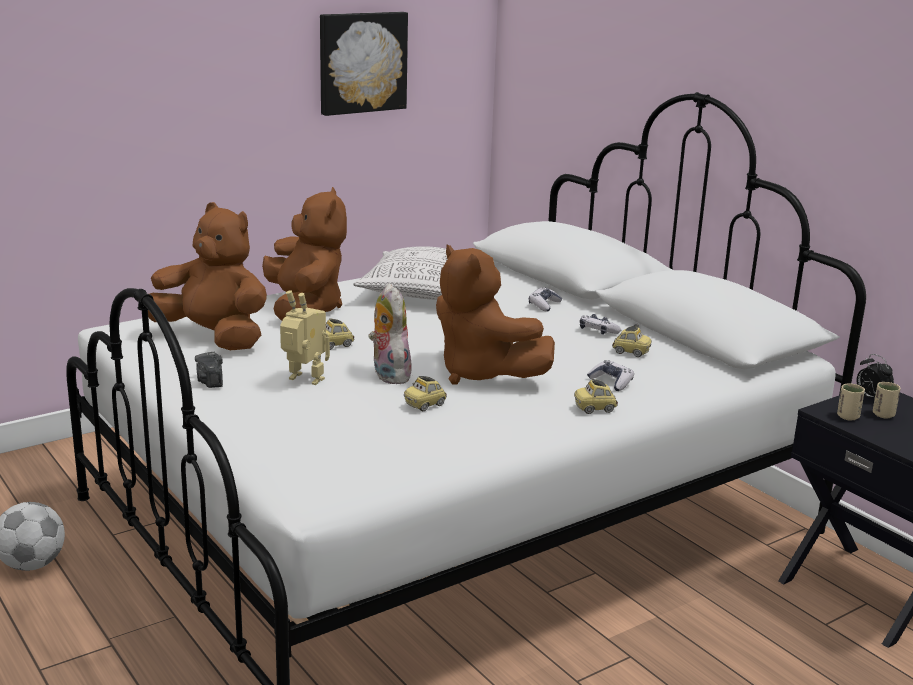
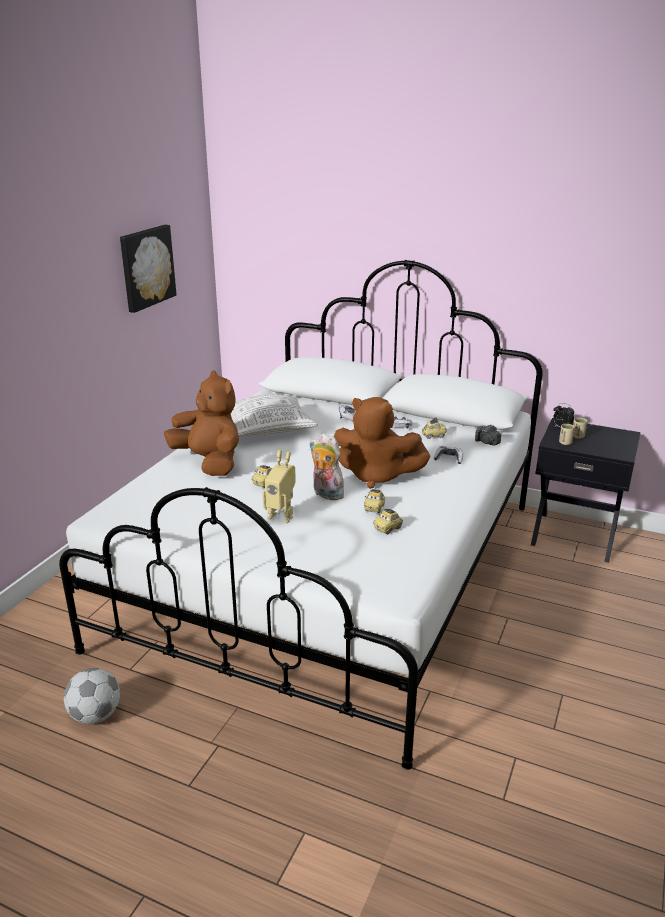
camera: 30 degrees left, 5 degrees up
(210, 381) = (224, 536): camera -> camera (487, 442)
(213, 338) = (178, 503): brown plush toy -> none
(303, 381) = (282, 516): toy robot -> toy robot turned 150 degrees counterclockwise
(595, 409) = (463, 479): toy car -> toy car (388, 528)

